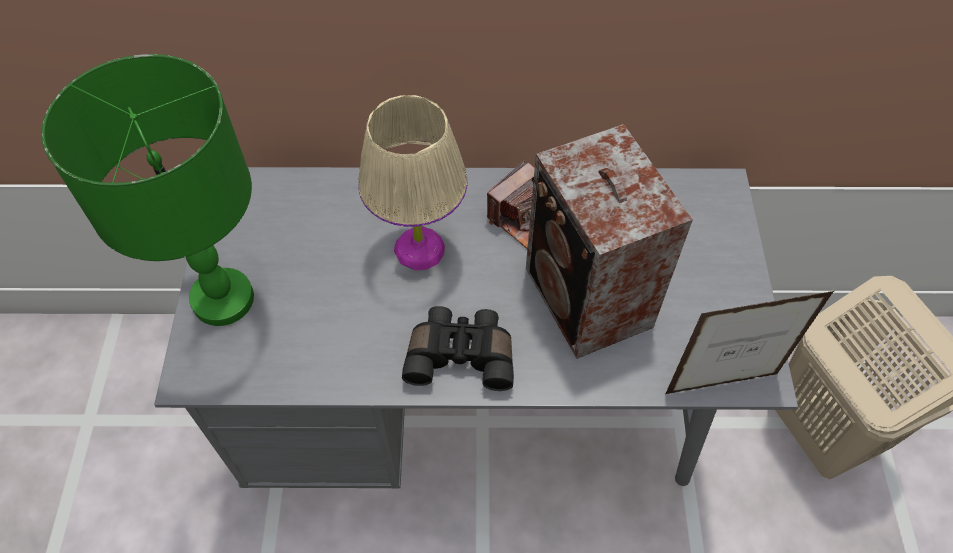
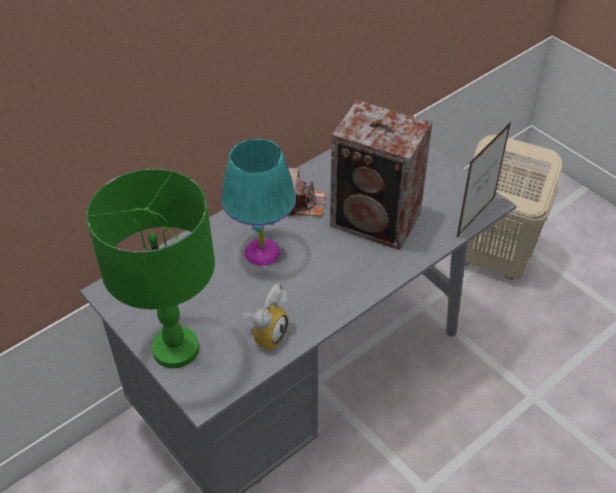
camera: 40 degrees left, 10 degrees down
(325, 350) = (266, 333): none -> alarm clock
(420, 248) = (262, 252): beige table lamp -> turquoise table lamp
(461, 354) = (341, 286): black binoculars -> none

